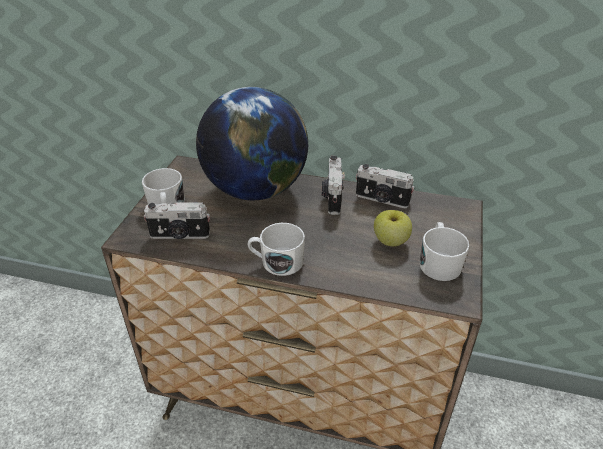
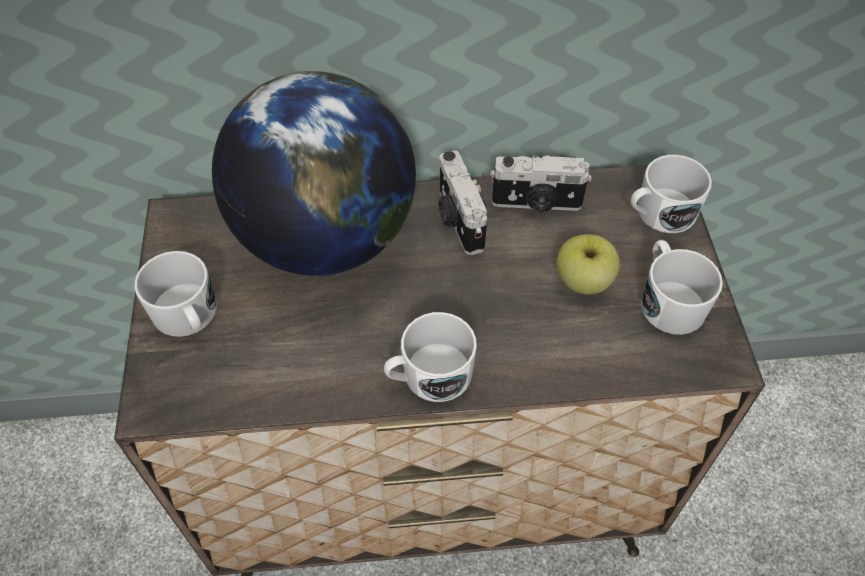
camera: 20 degrees left, 15 degrees up
(180, 235) = (243, 372): camera -> none
(454, 220) = (659, 213): none -> white mug

